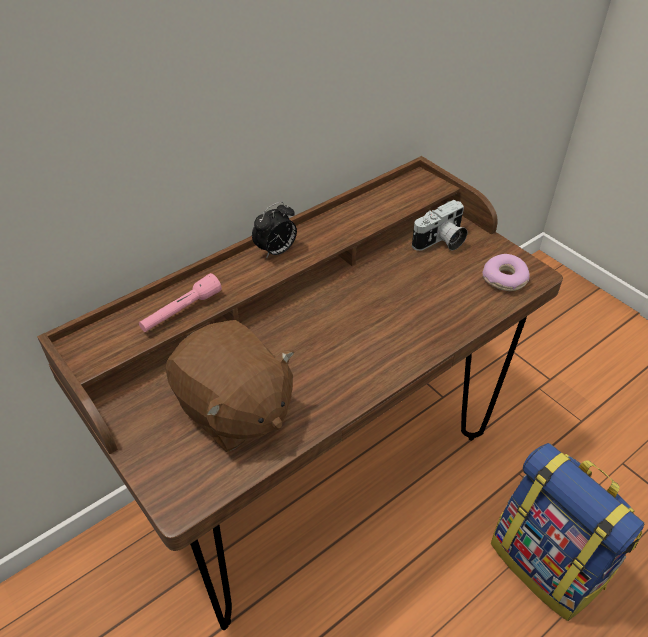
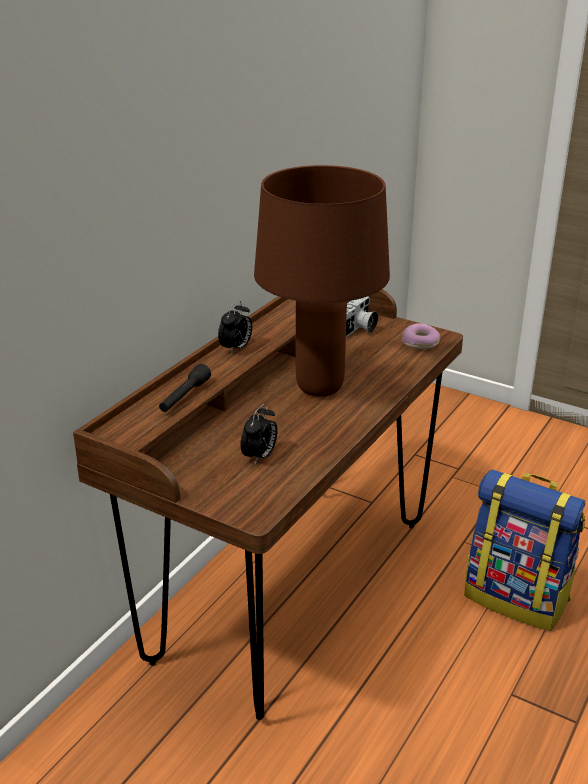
camera: 20 degrees left, 15 degrees down
(181, 311) = (184, 397): pink flashlight -> black flashlight
(234, 410) = (260, 457): brown plush toy -> alarm clock
(354, 321) = (320, 388): none -> brown table lamp

